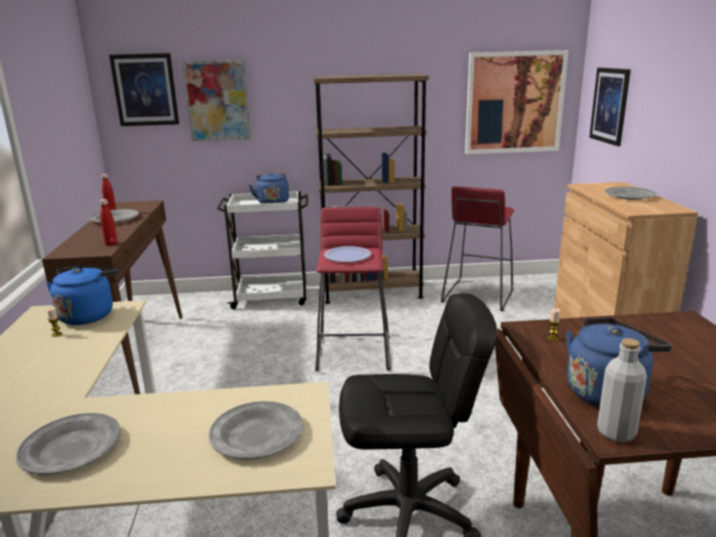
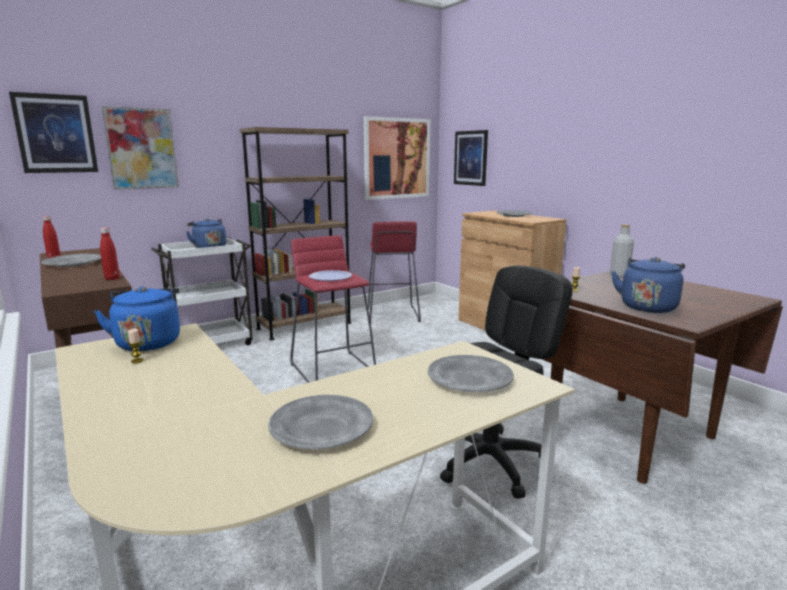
camera: 30 degrees left, 5 degrees down
(616, 432) = (685, 322): grey bottle -> grey bottle (619, 275)

